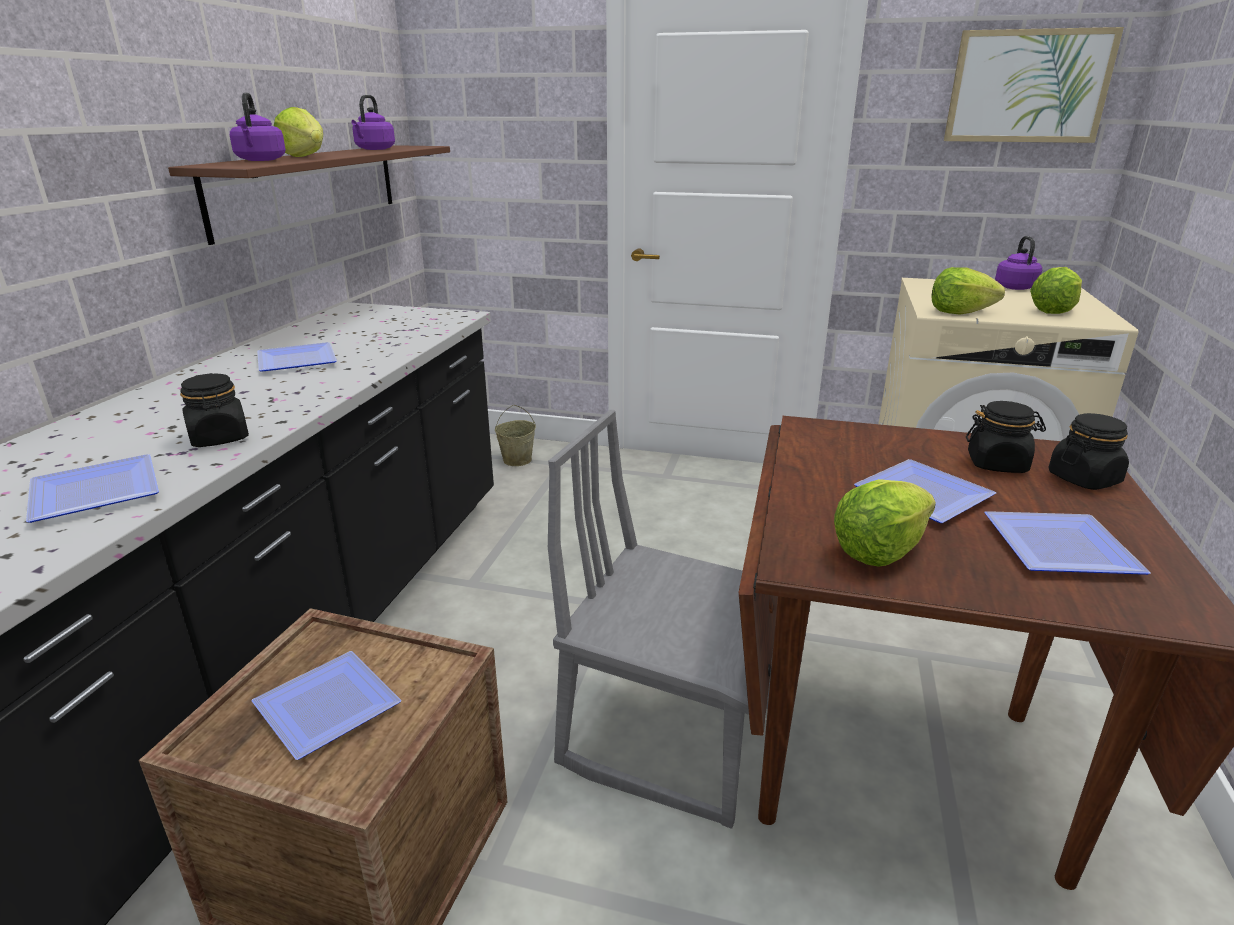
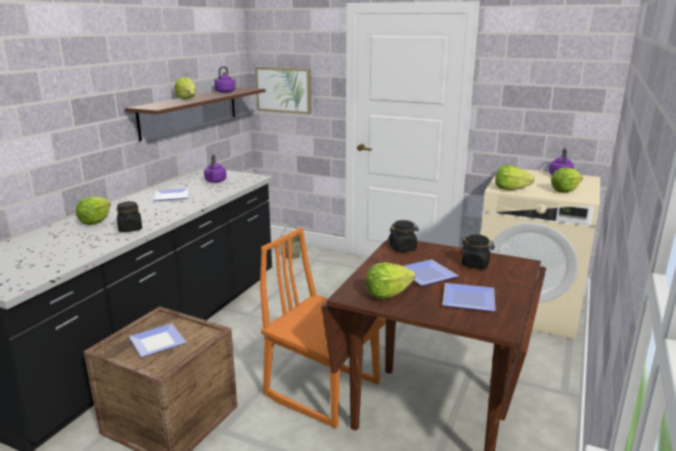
camera: 10 degrees right, 5 degrees down
(91, 492) = (78, 246): plate -> none
(129, 426) = (95, 221): none -> lettuce
(260, 160) = (166, 102): purple kettle -> purple kettle (215, 181)
(670, 734) = (323, 389): grey chair -> orange chair
(1027, 87) = (563, 69): picture -> picture (284, 90)
(1083, 479) = (511, 274): black jar -> black jar (403, 248)

